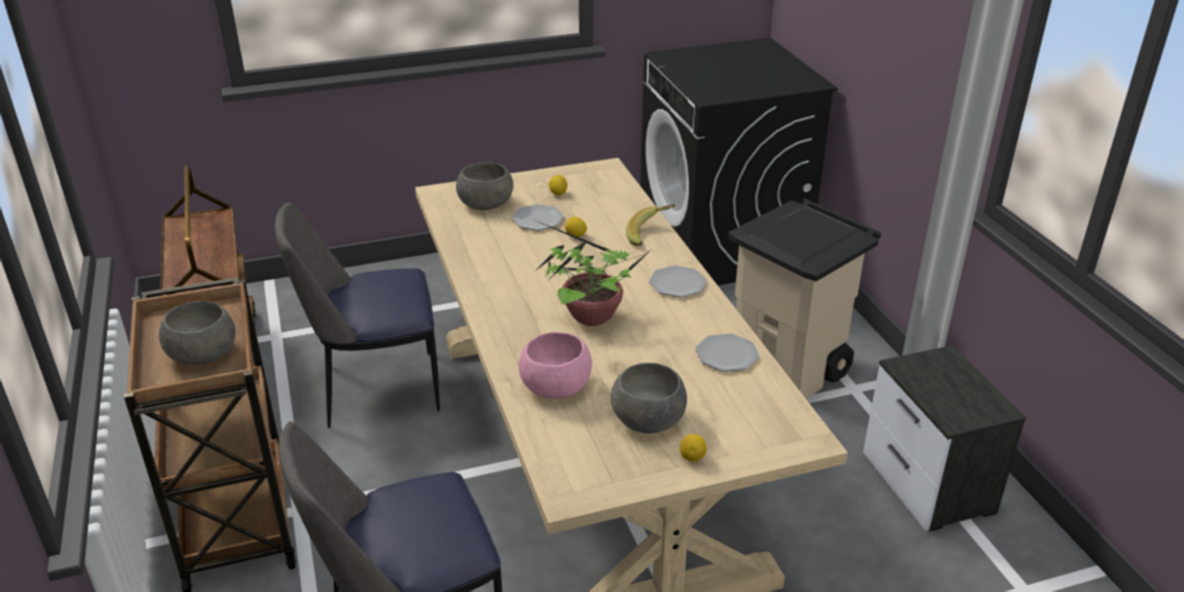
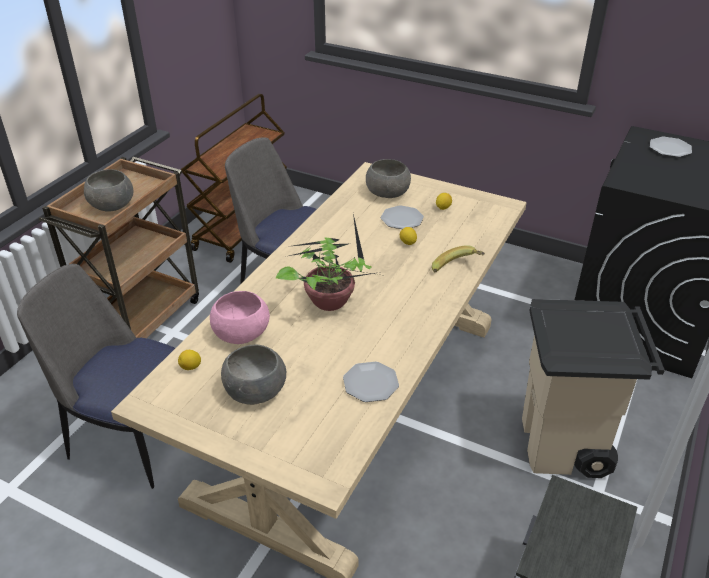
camera: 45 degrees right, 5 degrees up
(678, 284) = (420, 313): plate -> plate (670, 149)
(692, 457) = (239, 434): lemon -> lemon (191, 367)

